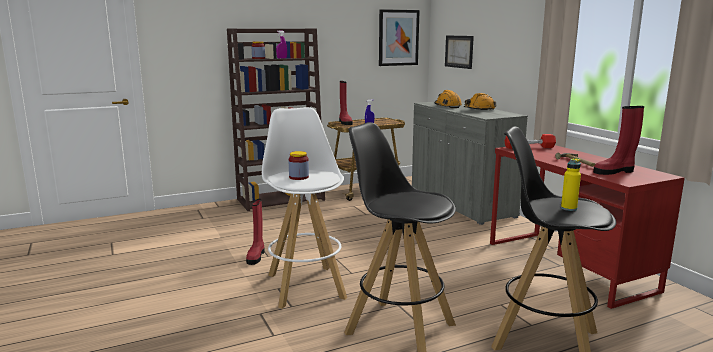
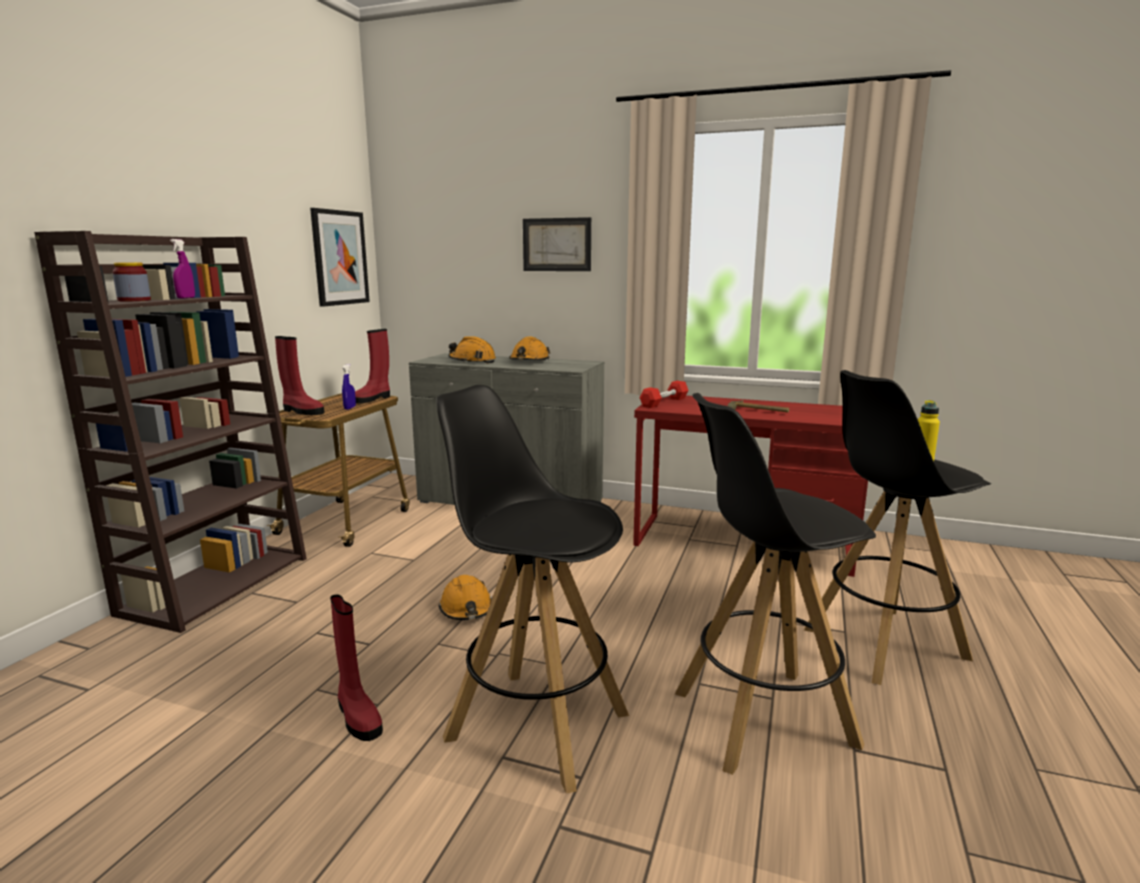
camera: 45 degrees left, 0 degrees up
(299, 177) = (549, 524): jar -> none
(305, 285) = (535, 724): white stool -> black stool
(353, 239) = (466, 609): none -> orange hard hat
(459, 51) = (449, 278): picture -> picture (557, 244)
(614, 171) = (814, 414): red boot -> red boot (373, 399)

